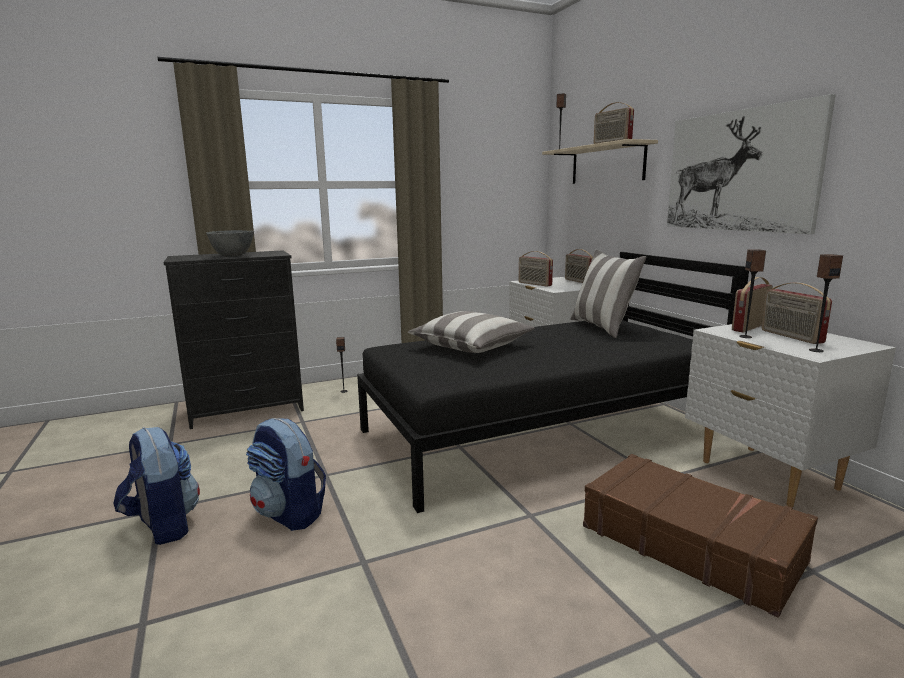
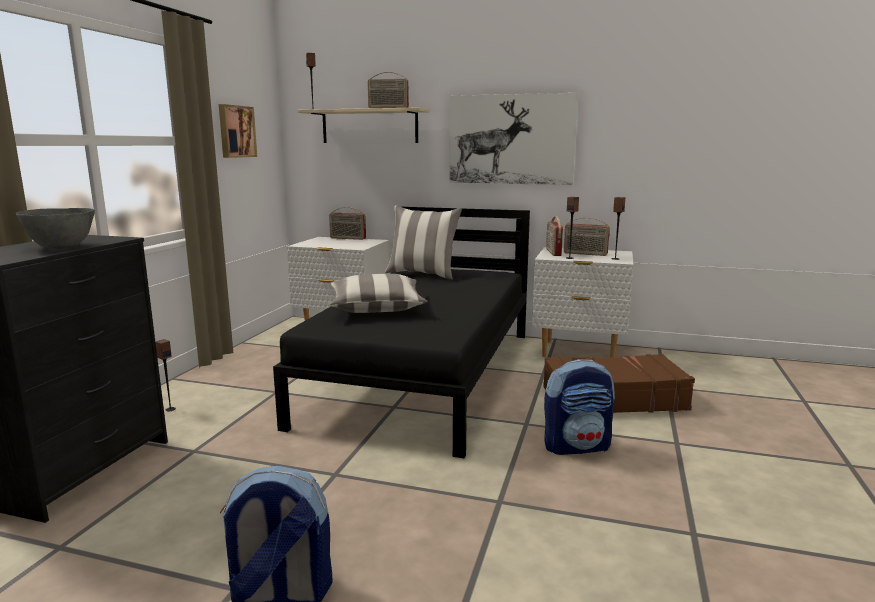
camera: 50 degrees left, 0 degrees up
(290, 514) = (377, 512): backpack -> backpack (577, 446)
(482, 175) = (236, 131): none -> picture
(534, 284) = (321, 245): radio -> none

